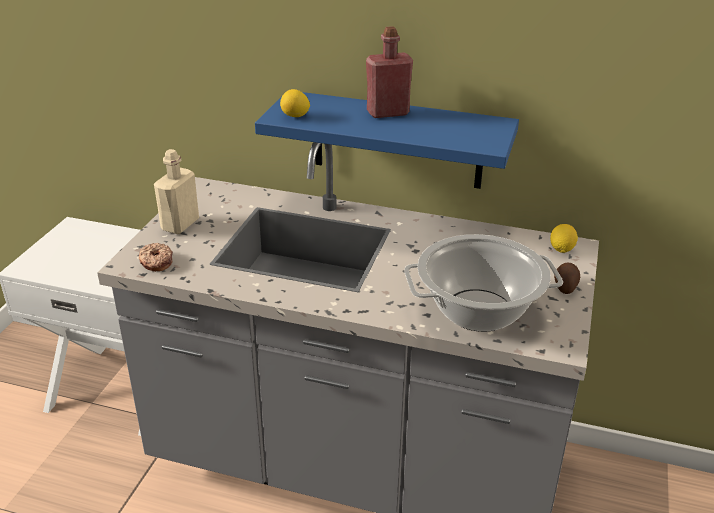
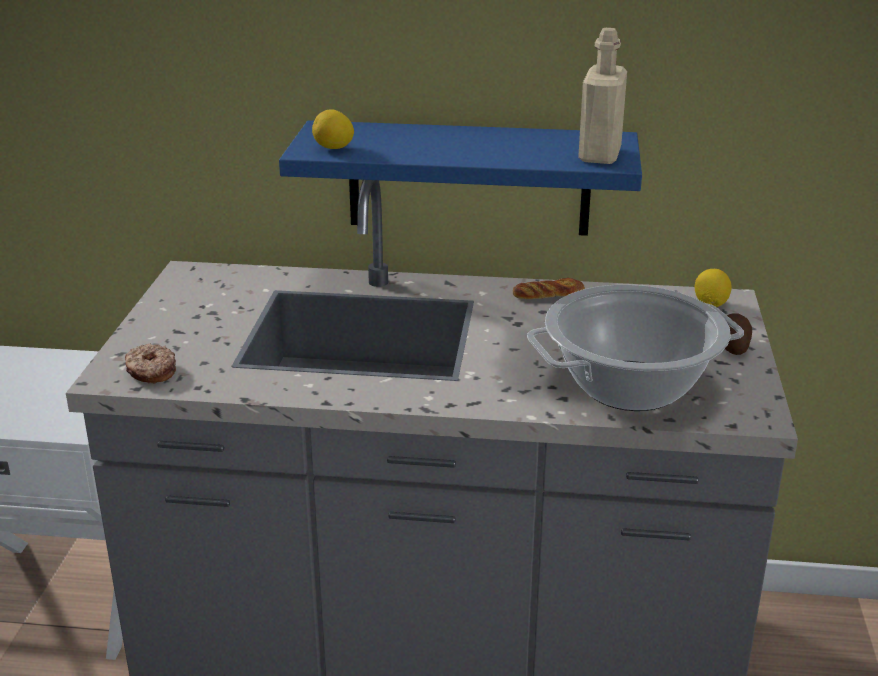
camera: 10 degrees left, 5 degrees down
(180, 225) = (170, 321): beige bottle -> beige bottle (599, 155)
(387, 112) = (459, 136): red bottle -> none
(445, 229) = (548, 295): none -> bread

